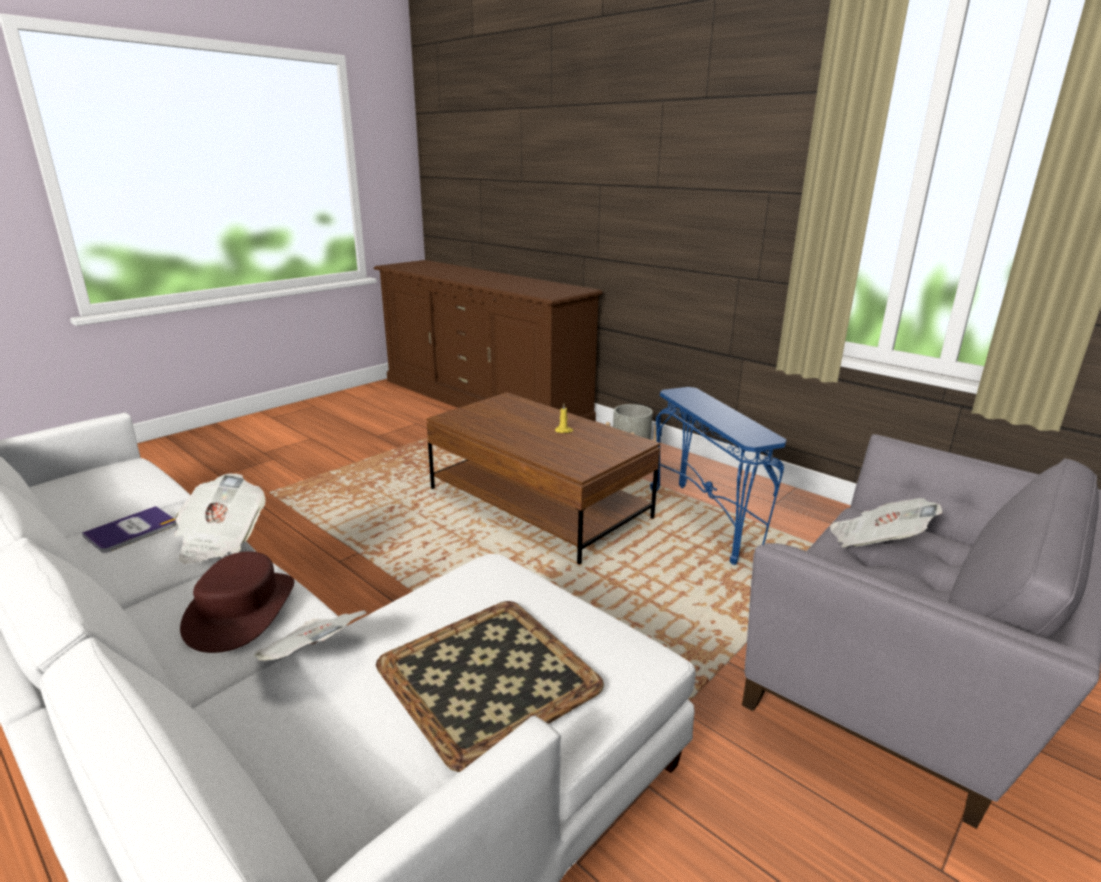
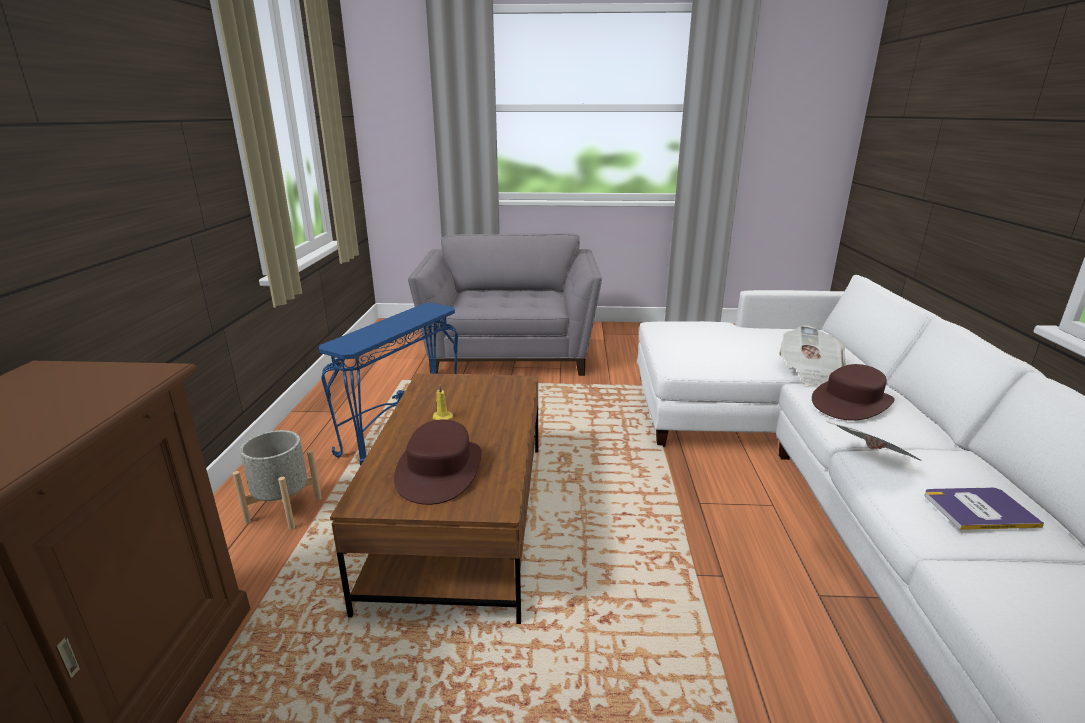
camera: 130 degrees left, 0 degrees up
(490, 676) = (731, 336): tray -> none
(502, 416) = (440, 470): none -> brown hat
(876, 543) = (494, 303): newspaper -> none

